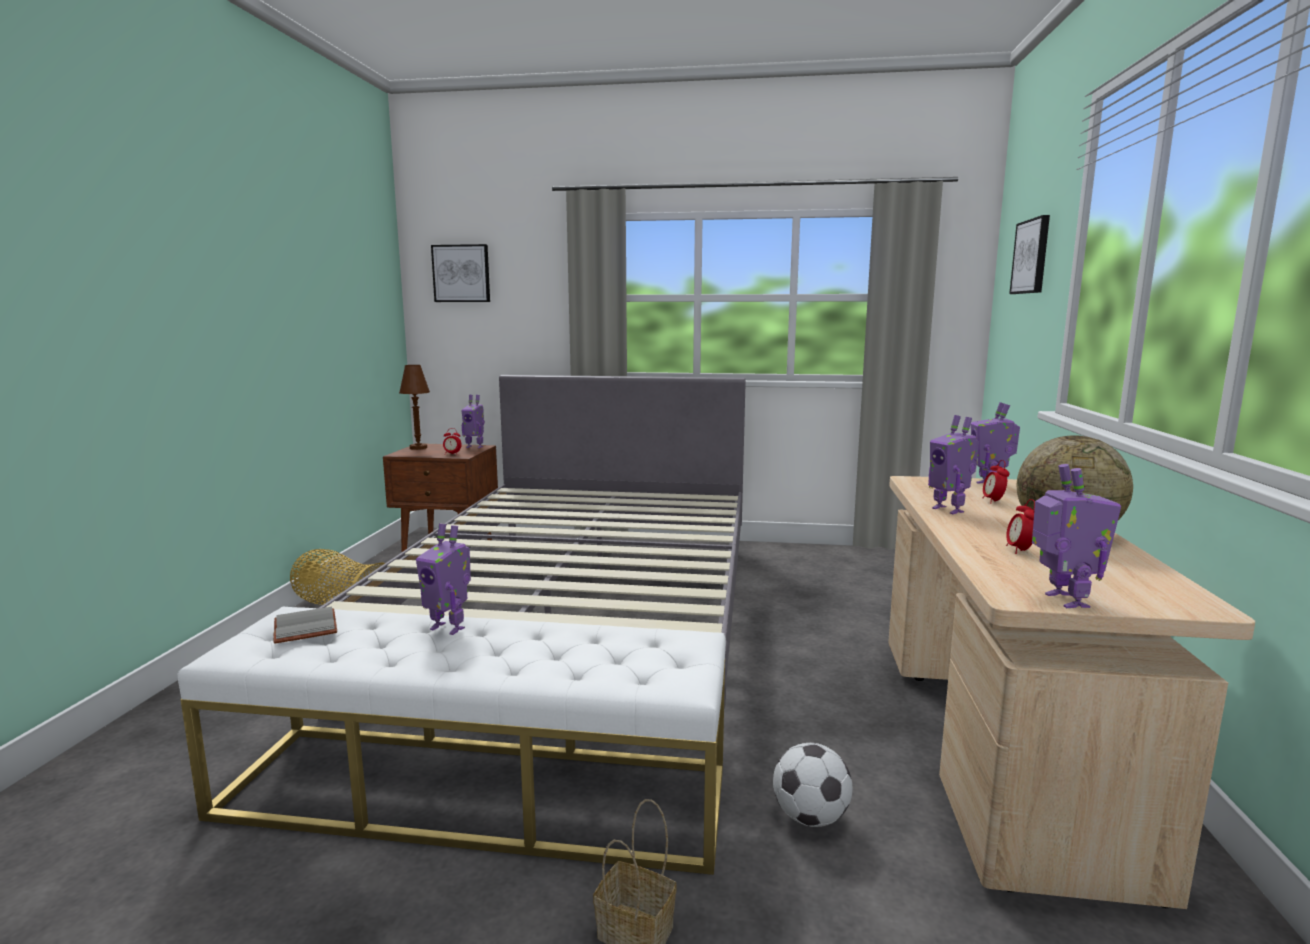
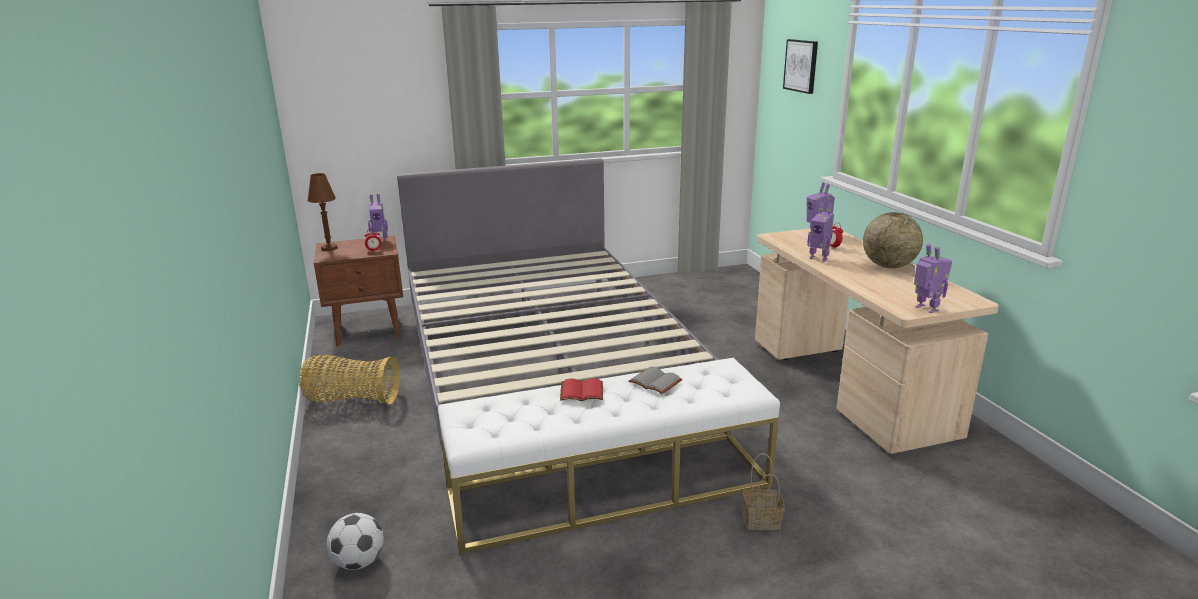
camera: 25 degrees left, 10 degrees up
(303, 627) = (489, 413): grey book -> grey book (654, 382)
(449, 628) = (582, 391): toy robot -> red book
(461, 273) = (338, 81): picture -> none
(810, 817) = (792, 447): football -> football (359, 562)
(1019, 550) = (880, 282): alarm clock -> none

